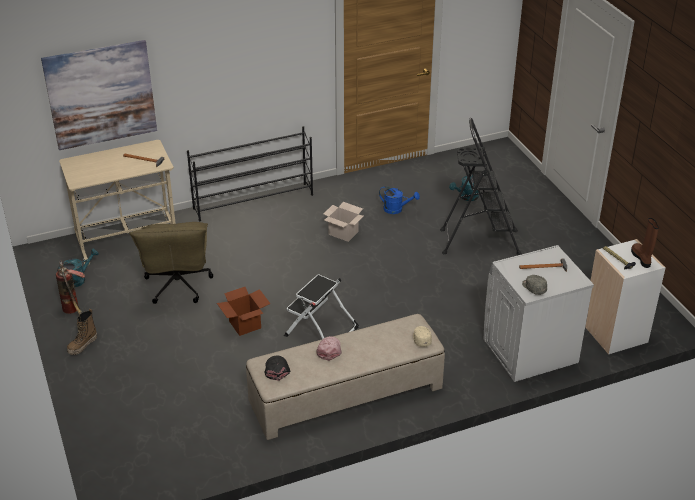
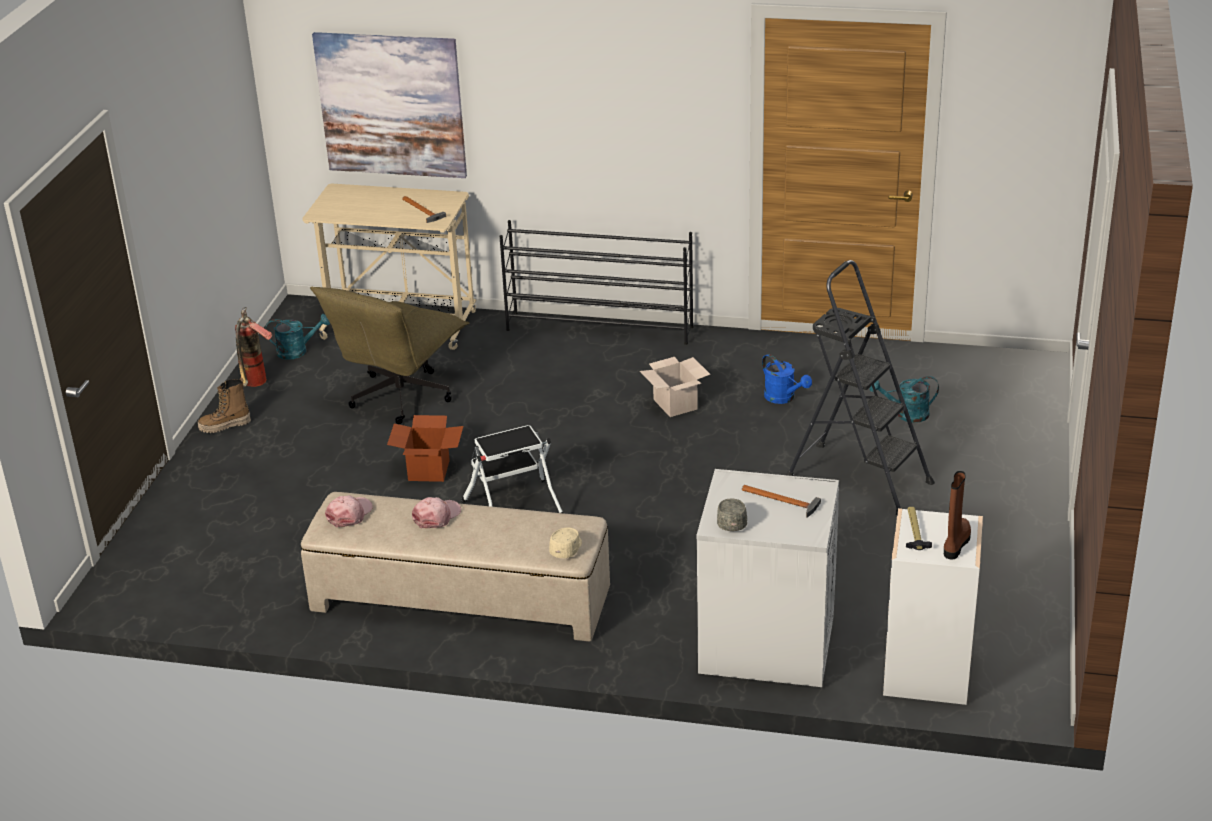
camera: 35 degrees right, 5 degrees down
(276, 369) = (350, 514): black cap -> pink cap

